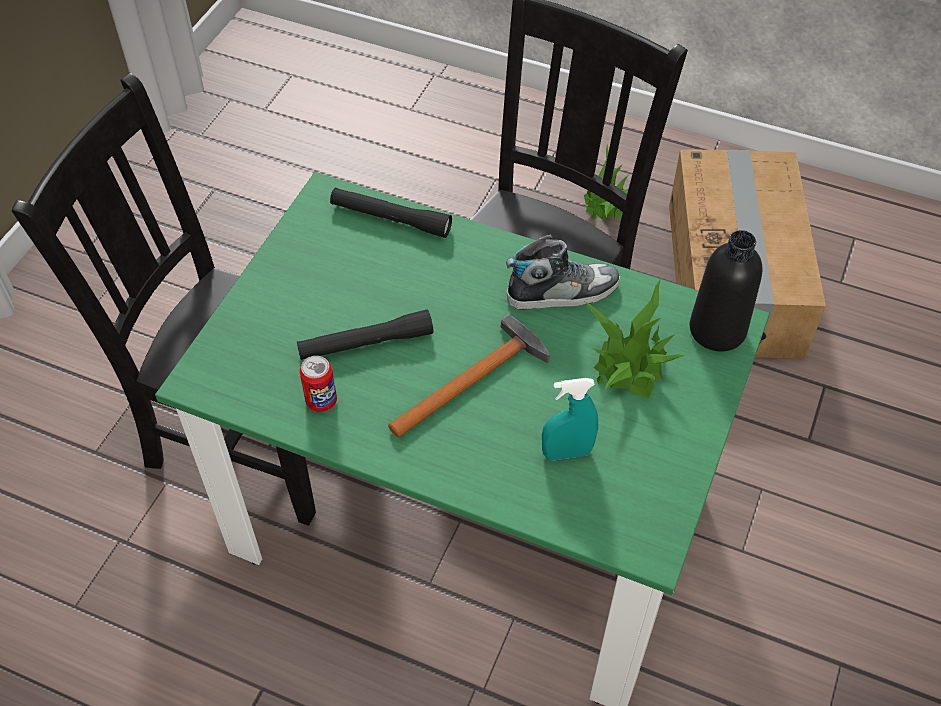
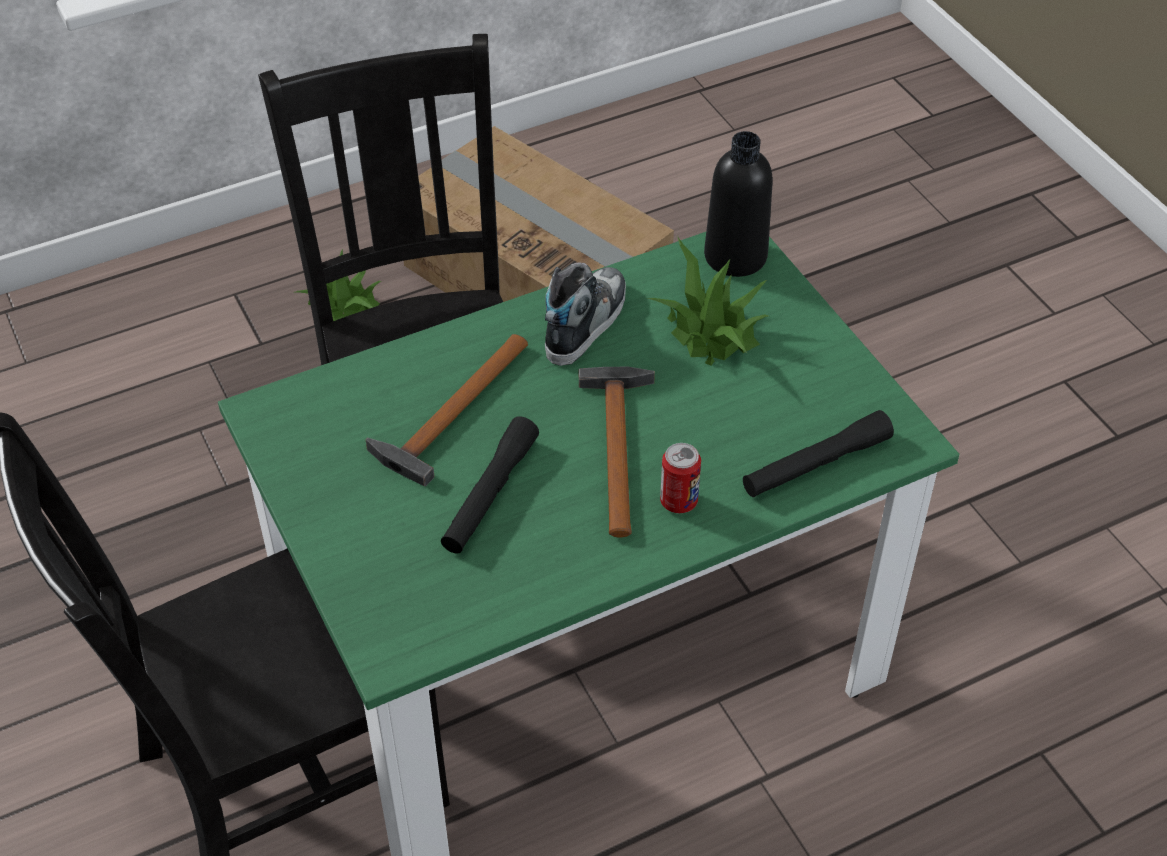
camera: 50 degrees left, 5 degrees down
(321, 401) = (523, 569): can -> can (678, 501)
(390, 219) = (355, 382): black flashlight -> black flashlight (816, 465)
(413, 279) = (451, 413): none -> hammer
(567, 453) = (762, 432): turquoise spray bottle -> none

